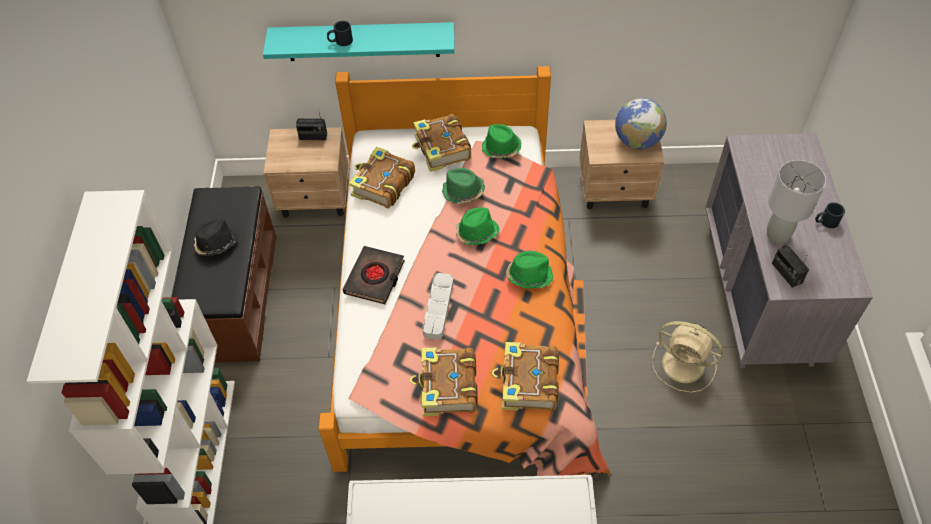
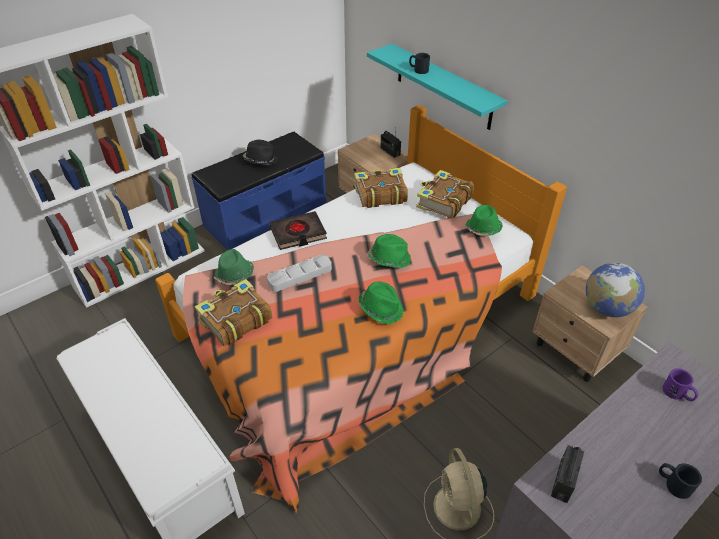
camera: 50 degrees right, 10 degrees down
(234, 297) = (265, 214): brown bench -> blue bench
(463, 191) = (418, 232): green hat -> green hat (234, 275)
(528, 383) = (278, 365): book -> none
(769, 166) = (677, 394): none -> purple mug
(778, 235) = (602, 448): grey table lamp -> none

